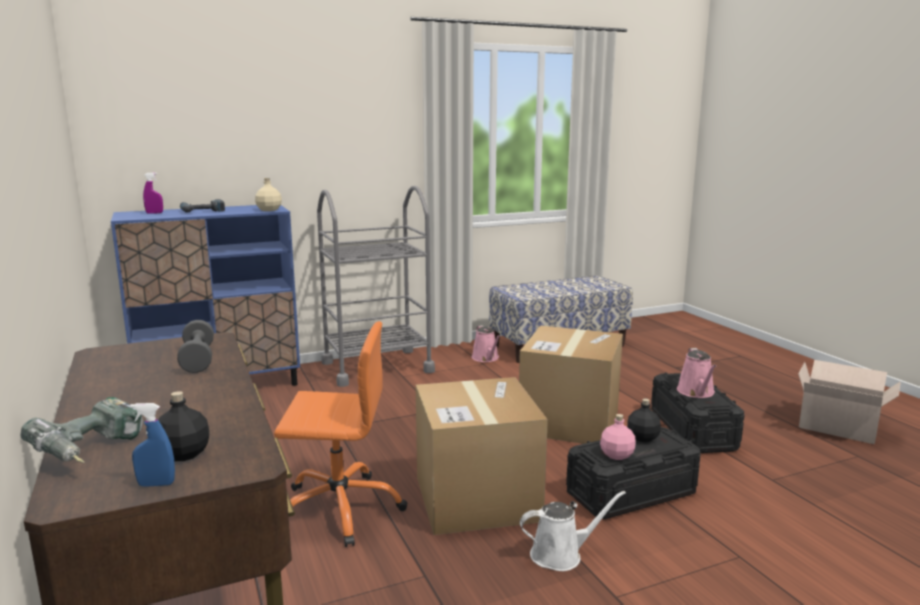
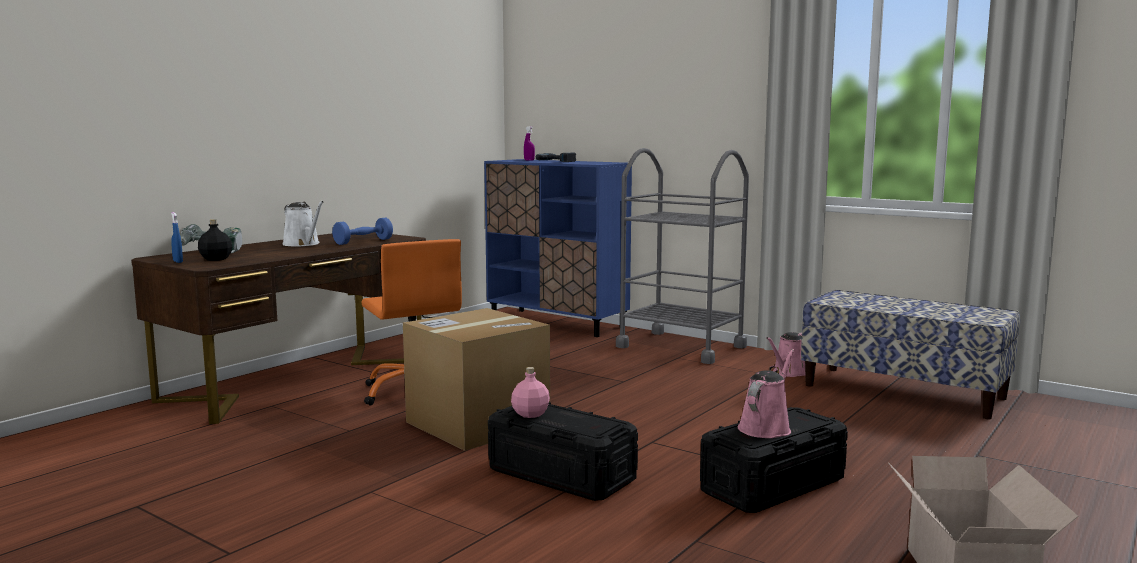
camera: 60 degrees right, 5 degrees down
(198, 359) = (363, 242): grey dumbbell -> blue dumbbell
(269, 210) = (593, 163): beige bottle -> none
(561, 555) = (417, 464): white watering can -> white watering can (303, 244)
(569, 422) = (687, 429): cardboard box -> none
(642, 438) = (586, 418): black bottle -> none
(696, 392) = (766, 427): pink watering can -> pink watering can turned 150 degrees clockwise

